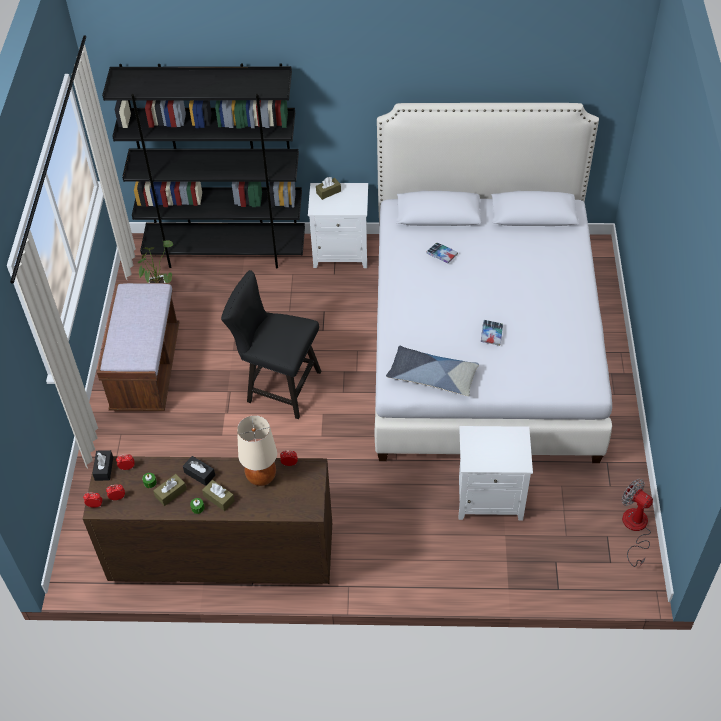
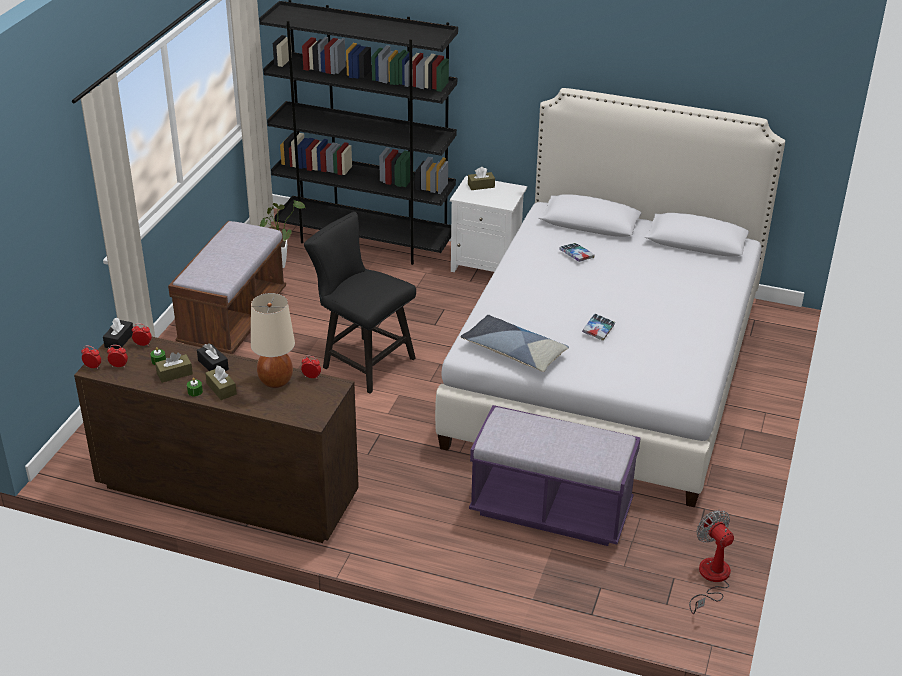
camera: 15 degrees right, 15 degrees down
(490, 498) = (551, 510): white nightstand -> purple bench

